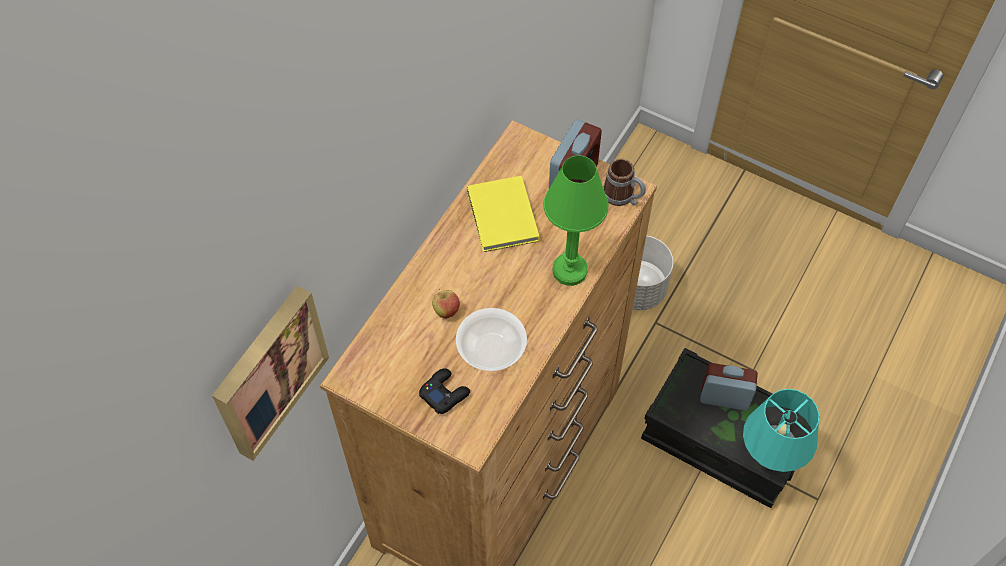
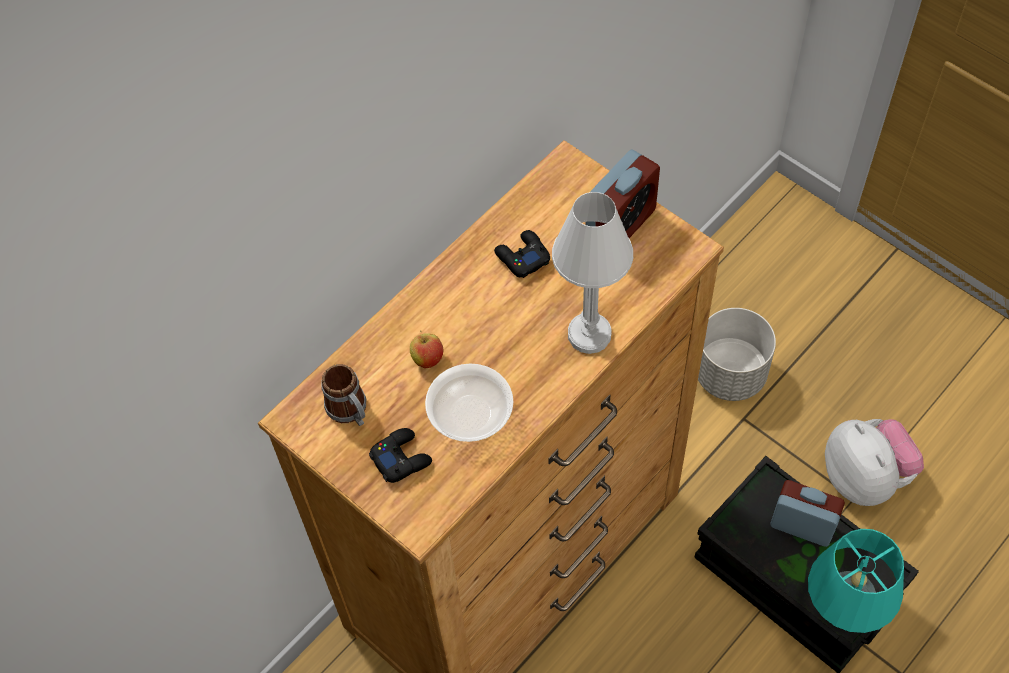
camera: 15 degrees right, 0 degrees up
(267, 371) = (181, 394): picture -> none
(502, 218) = (522, 257): yellow book -> black game controller
(569, 270) = (589, 335): green table lamp -> white table lamp
(623, 197) = (677, 255): mug -> mug (351, 412)
(758, 352) = (865, 477): none -> plush toy

